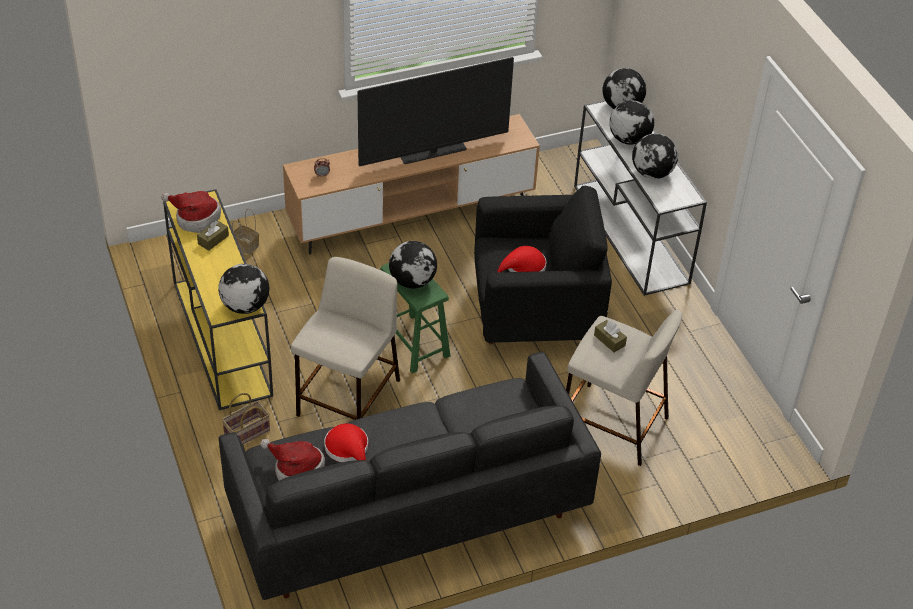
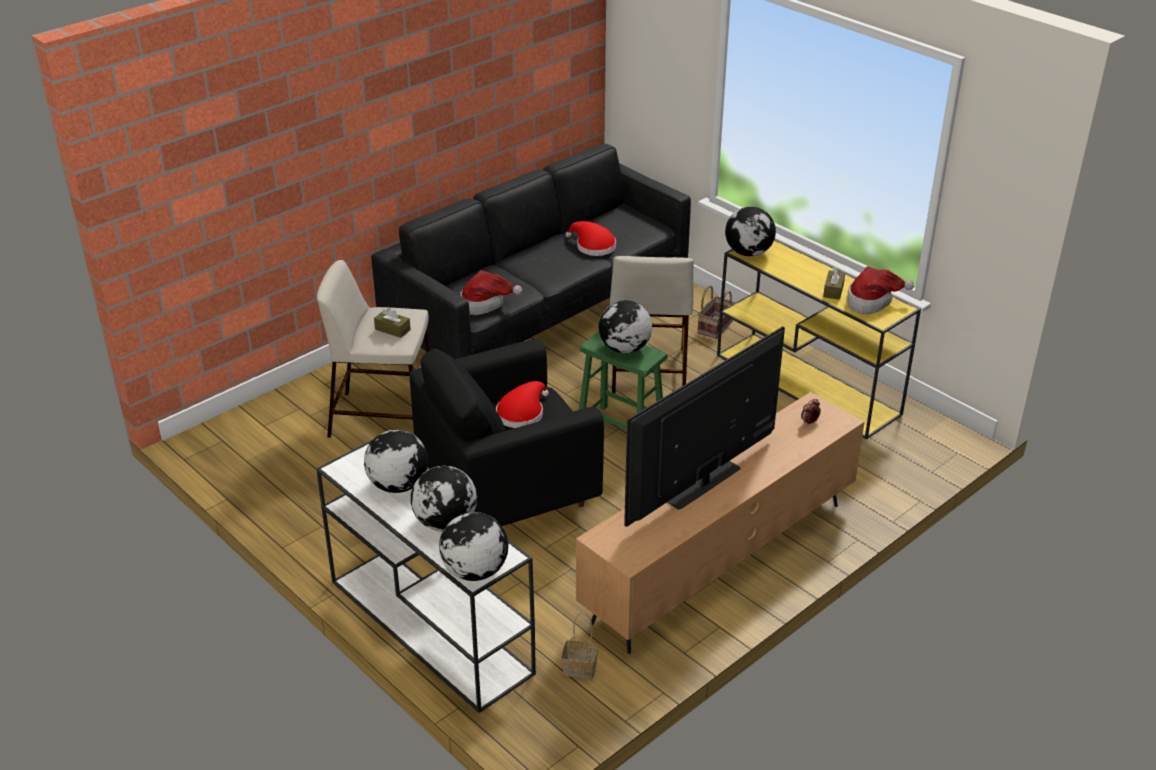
camera: 160 degrees right, 10 degrees down
(245, 246) = (873, 470): basket -> basket (581, 668)
(295, 469) = (625, 227): hat -> hat (485, 304)

